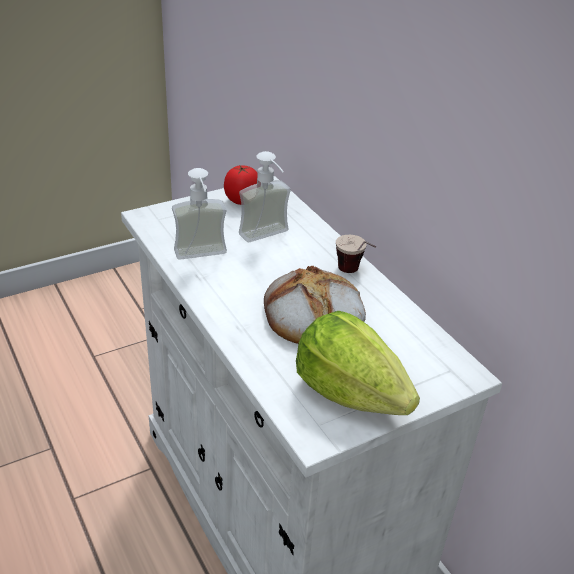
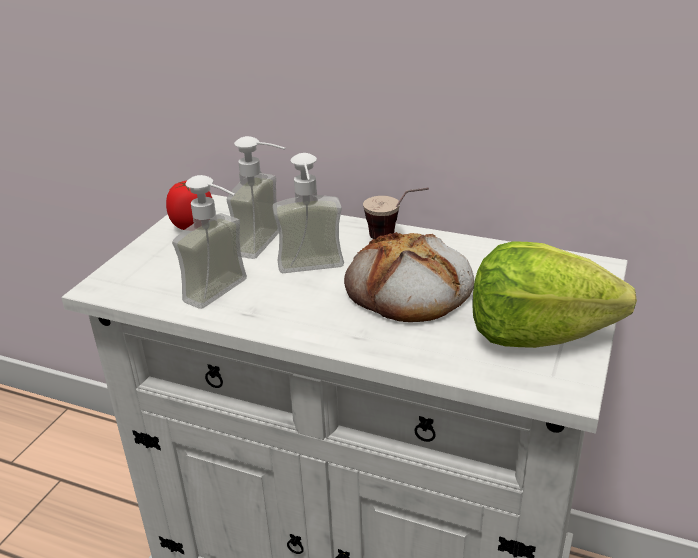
camera: 35 degrees left, 5 degrees down
(270, 269) = (312, 271): none -> soap dispenser

